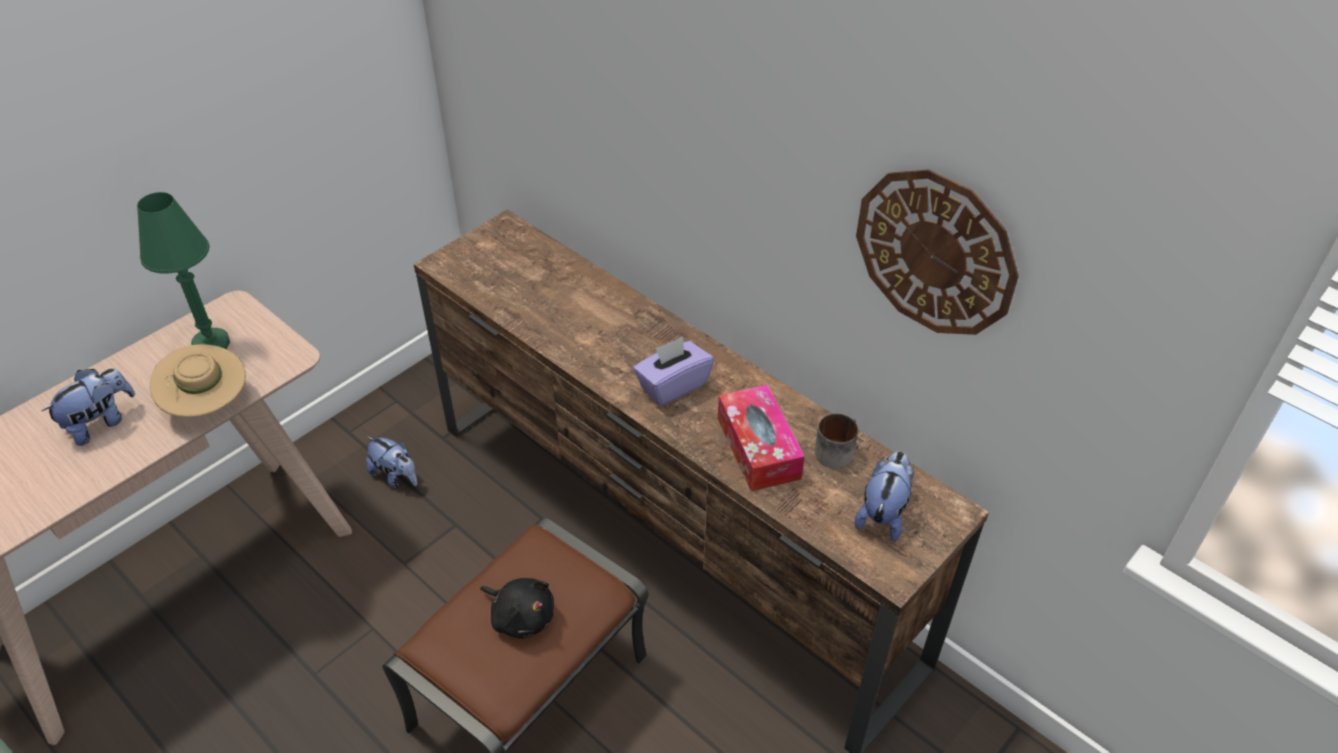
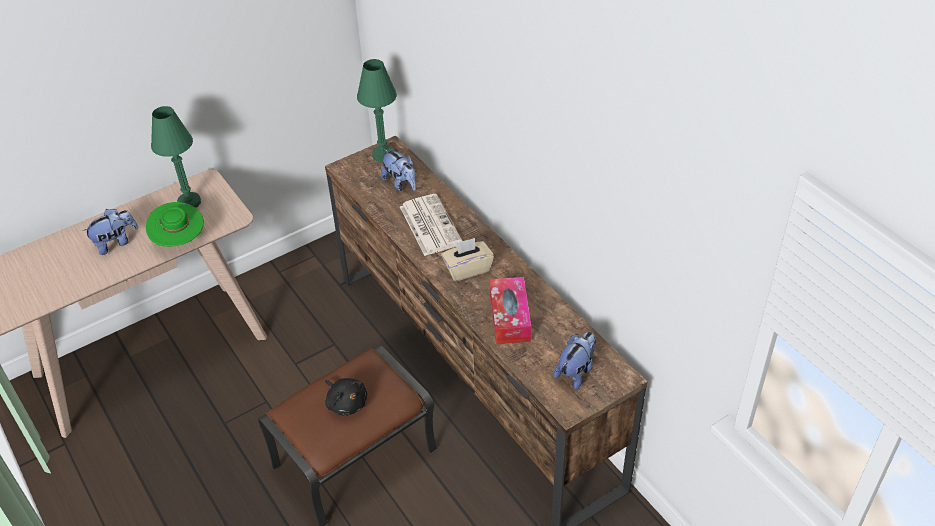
camera: 15 degrees right, 0 degrees up
(208, 404) = (179, 240): beige hat -> green hat
(396, 476) = (303, 306): plush toy -> plush toy (401, 183)
(497, 239) = (383, 155): none -> green table lamp
(596, 328) = (429, 225): none -> newspaper
(672, 385) = (467, 269): purple tissue box -> beige tissue box
(835, 449) = (560, 326): mug -> none
(935, 252) = (612, 206): wall clock -> none

